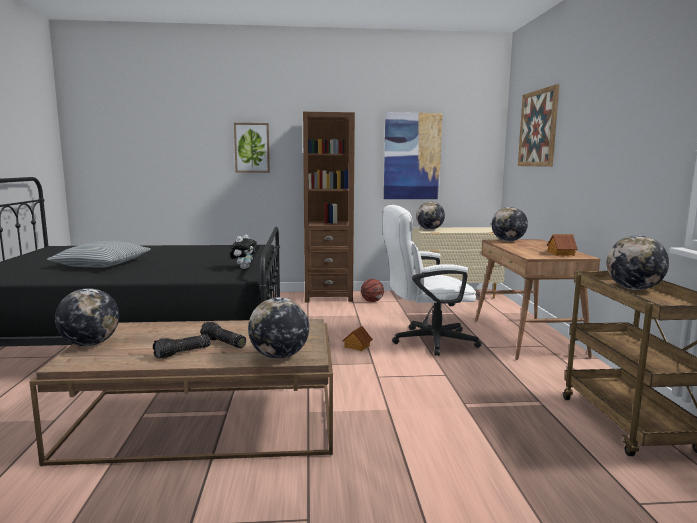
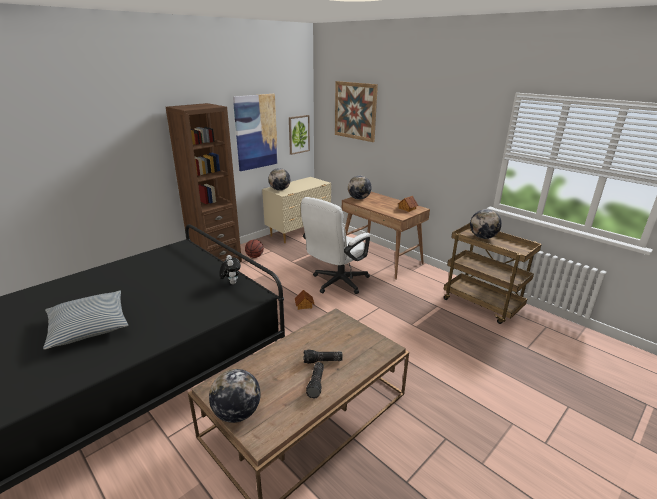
camera: 40 degrees left, 15 degrees up
(252, 148) = (118, 144): picture -> picture (298, 134)
(279, 356) = (373, 355): globe -> none

